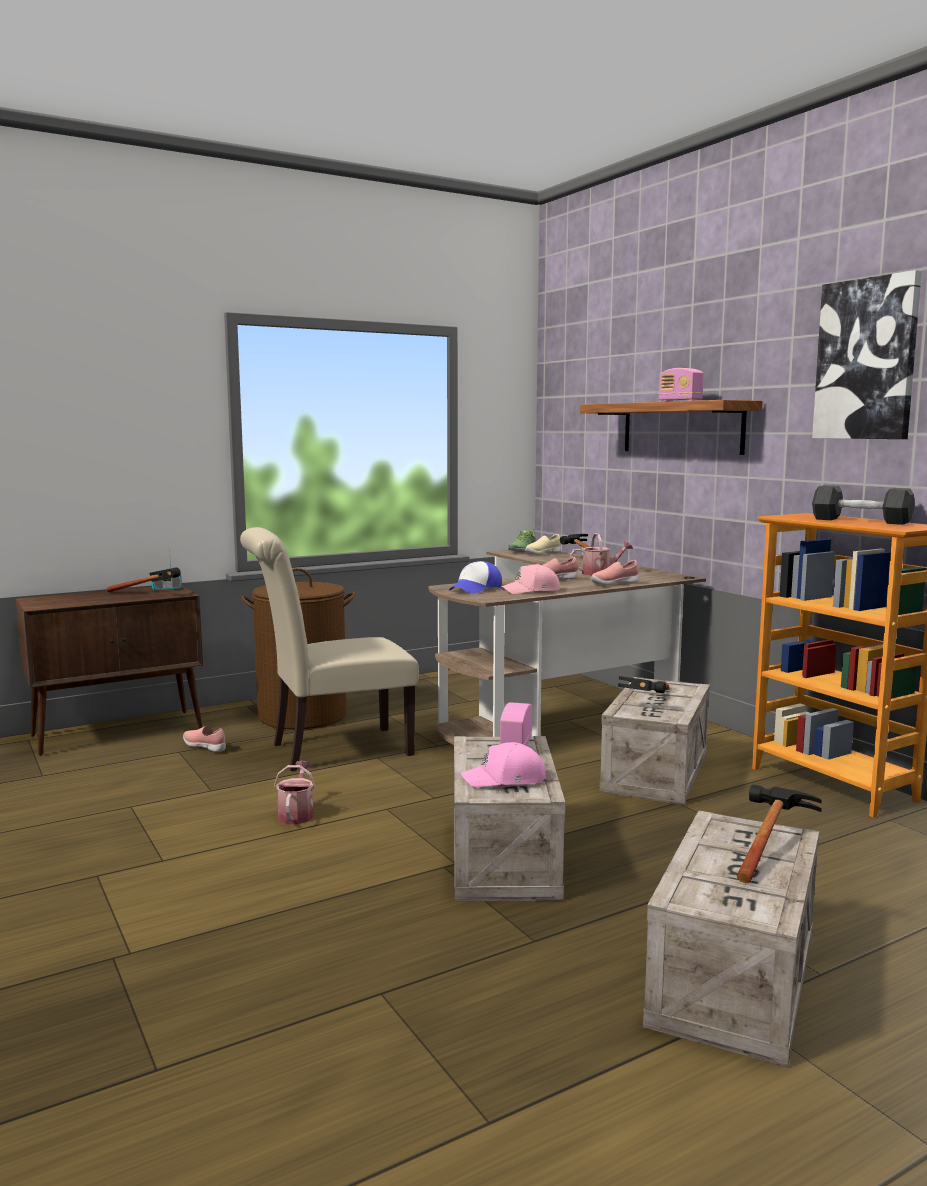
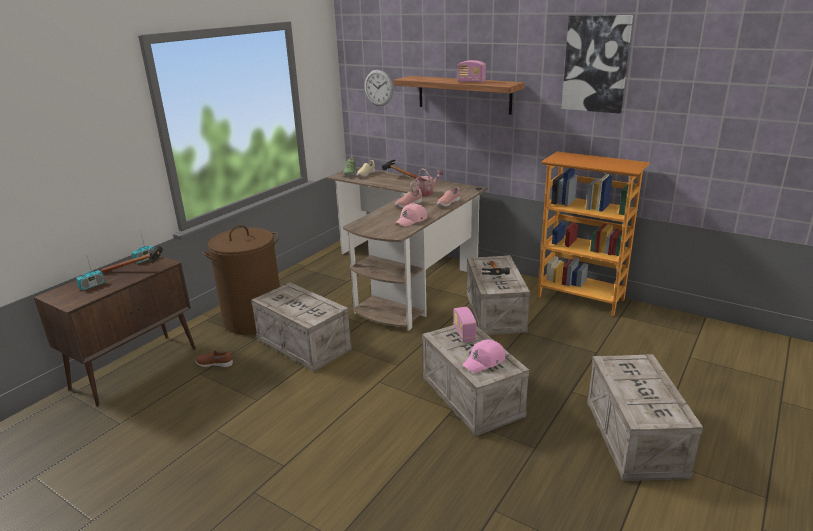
camera: 25 degrees left, 15 degrees up
(81, 598) = (92, 285): none -> radio
(205, 747) = (215, 364): pink shoe -> brown shoe
(296, 814) = (330, 402): watering can -> none
(332, 750) = (302, 344): beige chair -> crate
(476, 589) = (376, 225): cap -> none
(578, 427) = (378, 88): none -> wall clock
(768, 847) = (643, 372): hammer -> none
(861, 521) = (599, 161): black dumbbell -> none

